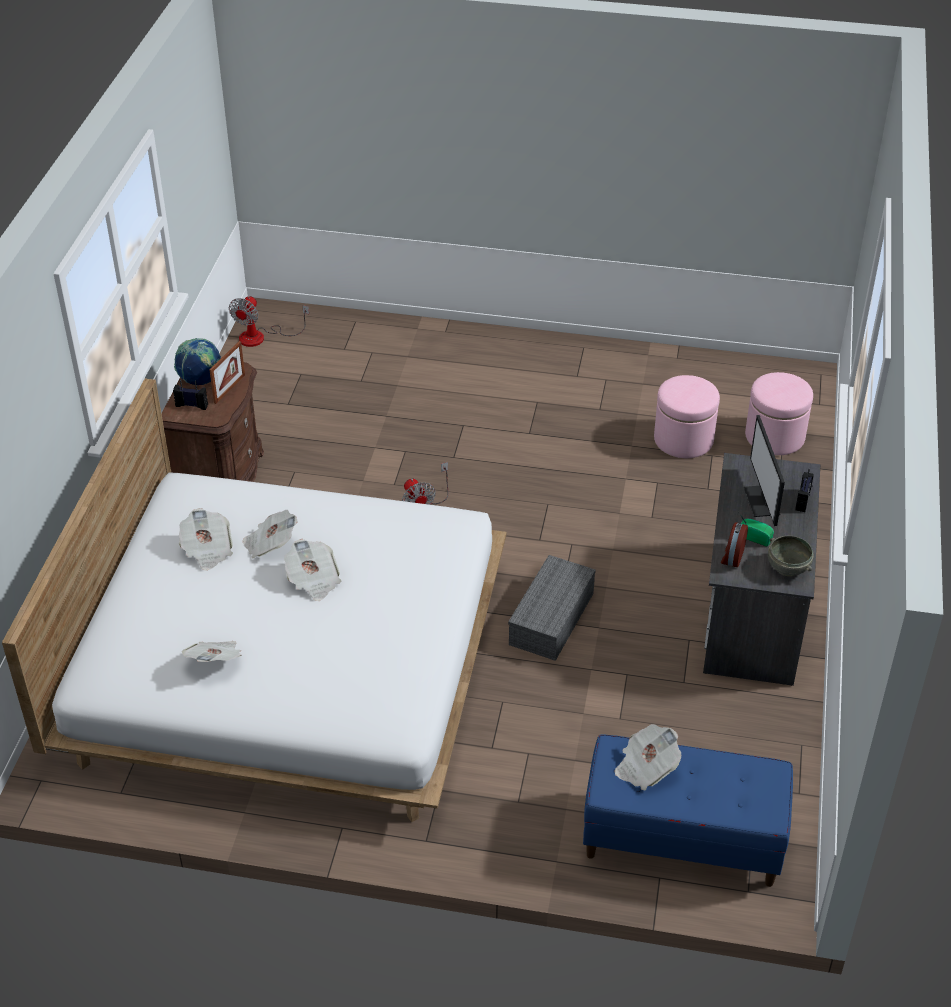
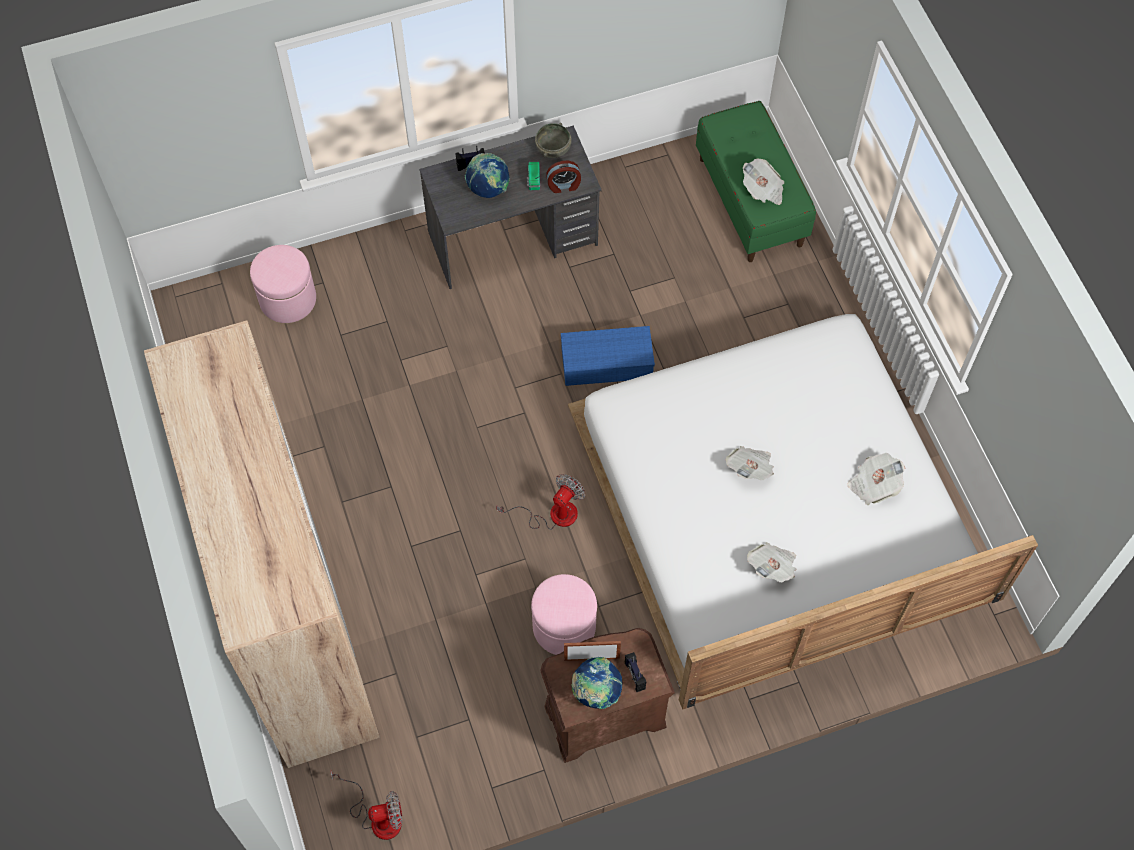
camera: 120 degrees left, 20 degrees up
(270, 544) = (734, 524): newspaper -> none
(453, 347) = (295, 618): none -> beige wardrobe
(552, 620) = (608, 362): grey storage box -> blue storage box
(682, 839) = (751, 201): blue bench -> green bench
(683, 439) = (331, 364): pink ottoman -> pink ottoman (564, 626)
(762, 501) = (488, 189): monitor -> globe

